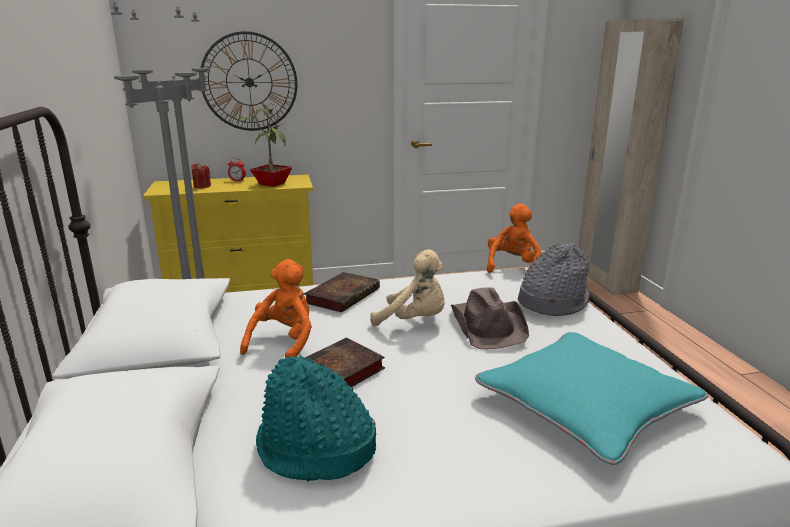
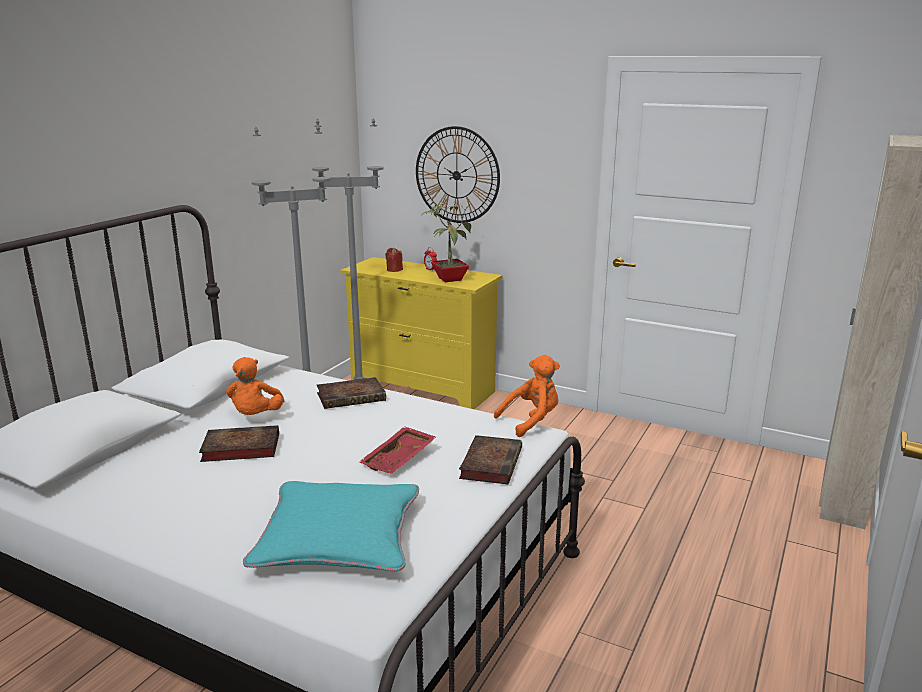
camera: 40 degrees right, 0 degrees up
(284, 343) = (256, 416): orange plush toy -> orange plush toy turned 120 degrees clockwise
(314, 449) = (157, 483): turquoise hat -> none
(414, 321) = (358, 434): beige plush toy -> none
(488, 325) = (399, 459): brown hat -> red tray
(552, 302) = (491, 463): grey hat -> book

